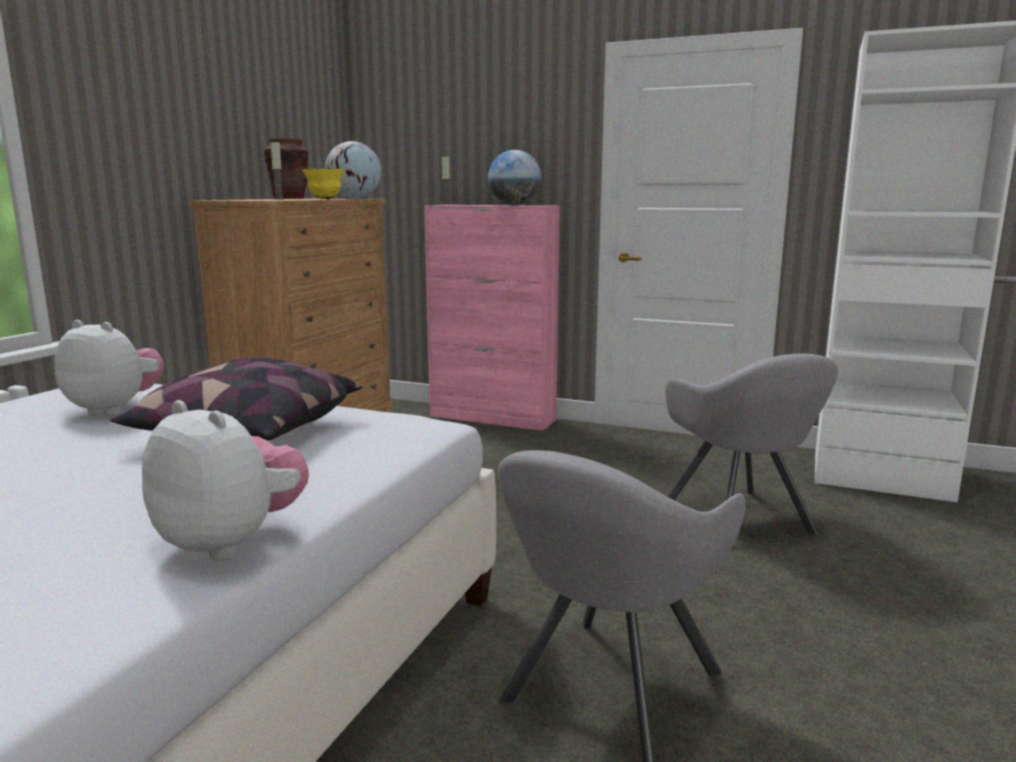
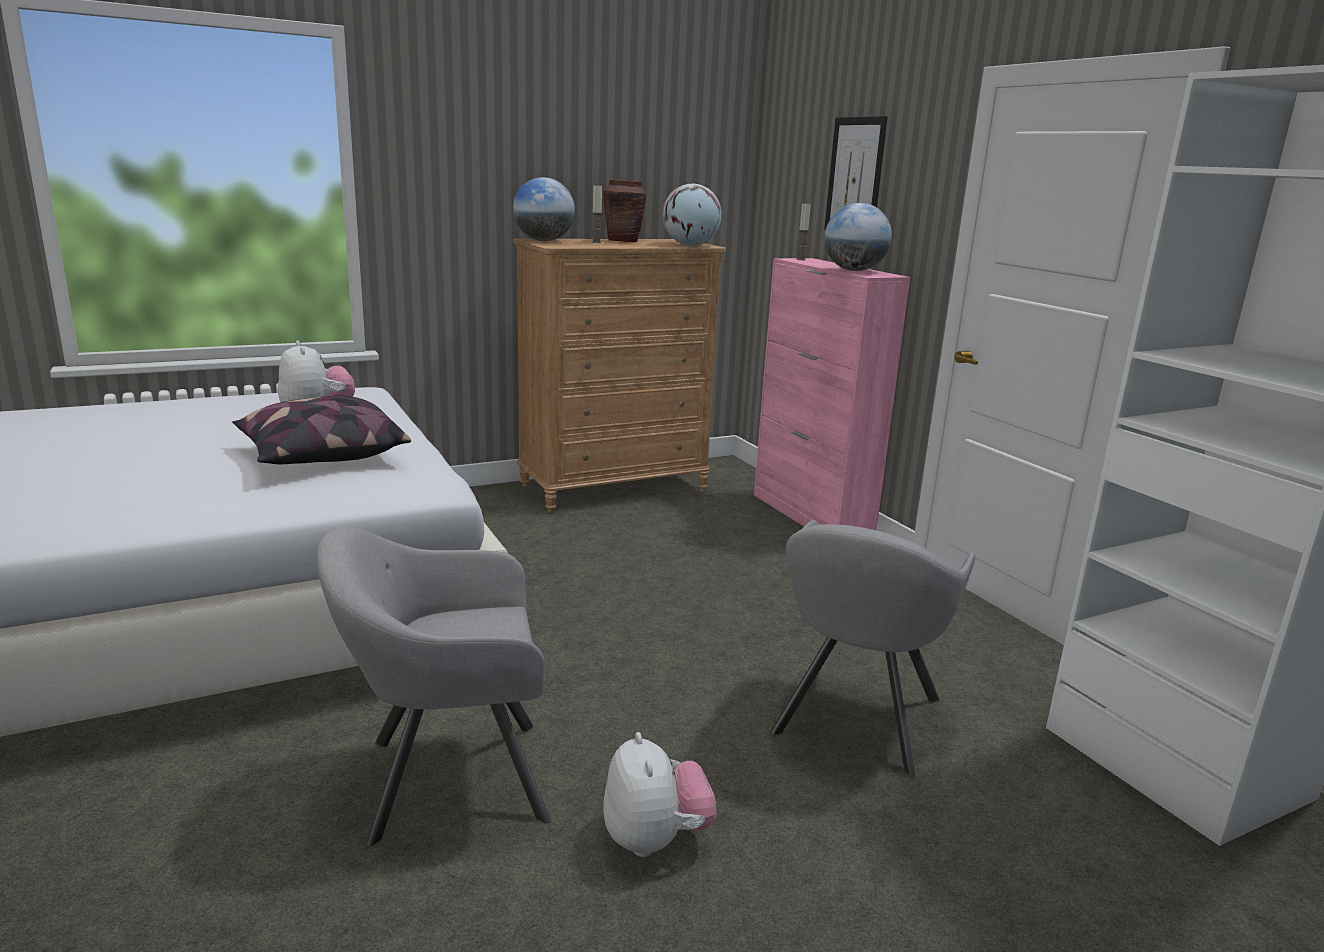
camera: 40 degrees right, 5 degrees up
(231, 199) = (544, 241): none -> globe
(232, 542) = (142, 524): plush toy -> plush toy (655, 839)
(325, 199) = (637, 246): yellow bowl -> none
(481, 132) = (855, 176): none -> picture

